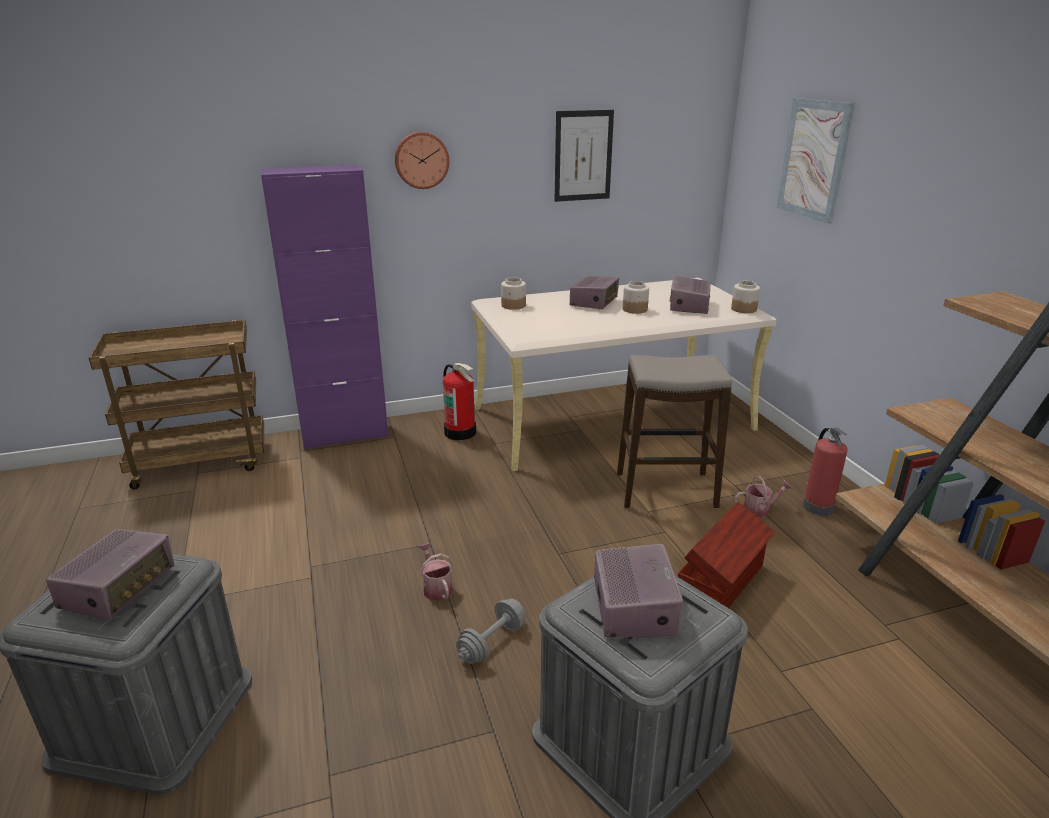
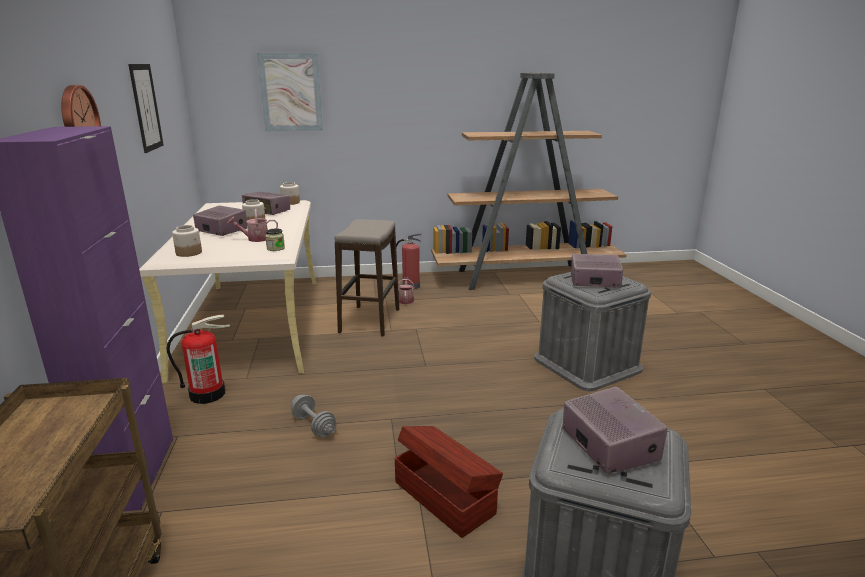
camera: 80 degrees left, 5 degrees down
(119, 588) = (609, 445): radio -> radio turned 45 degrees clockwise
(436, 587) = (450, 418): watering can -> watering can (255, 239)
(492, 642) = (513, 398): grey dumbbell -> grey dumbbell (314, 425)
(544, 333) = (275, 248): none -> jar
(722, 581) = (469, 321): brown storage box -> brown storage box (444, 496)

